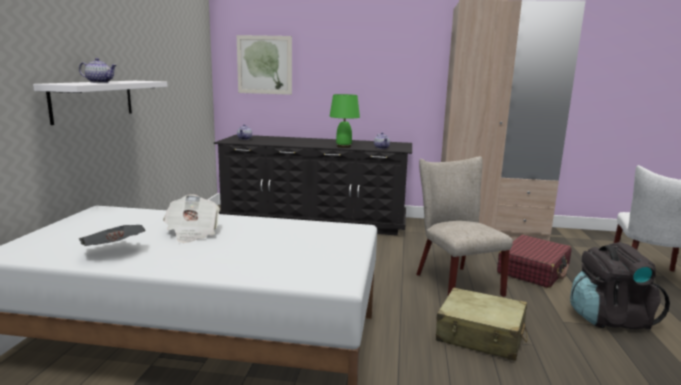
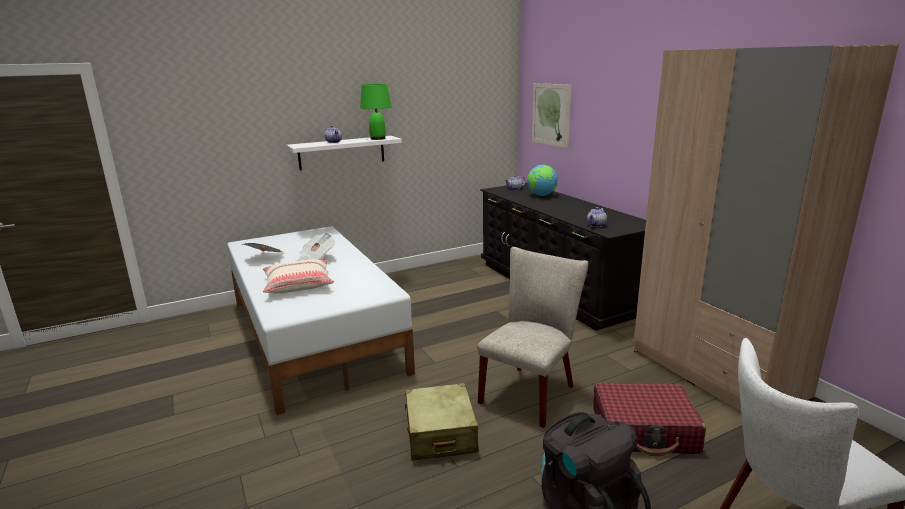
camera: 55 degrees right, 5 degrees up
(256, 255) = (298, 284): none -> beige pillow
(281, 139) = (541, 195): none -> globe
(344, 146) = (565, 215): green table lamp -> green table lamp (377, 138)

